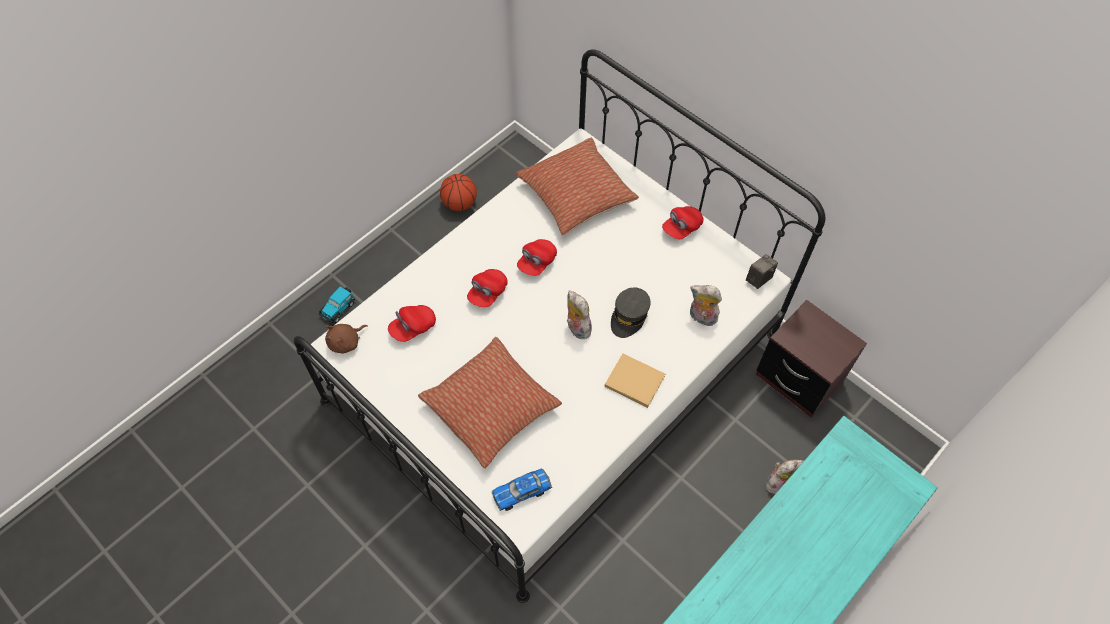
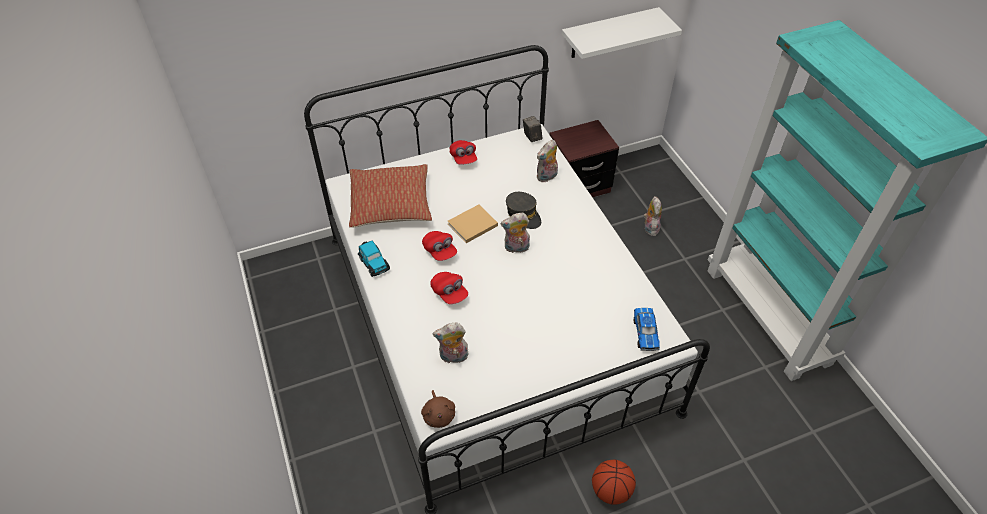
camera: 65 degrees left, 10 degrees down
(338, 308) = (335, 465): toy car -> toy car (374, 263)
(413, 327) = (453, 357): red cap -> plush toy
(460, 203) = (288, 327): basketball -> basketball (610, 490)
(491, 407) = (561, 327): pillow -> none
(633, 380) = (580, 232): beige book -> beige book (471, 225)
(918, 269) = (609, 33): none -> white shelf

